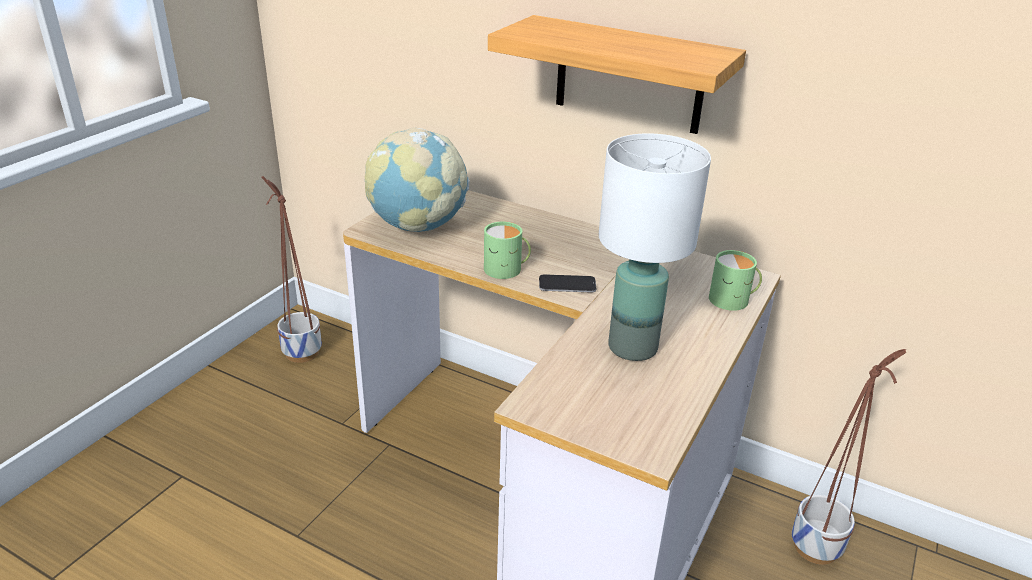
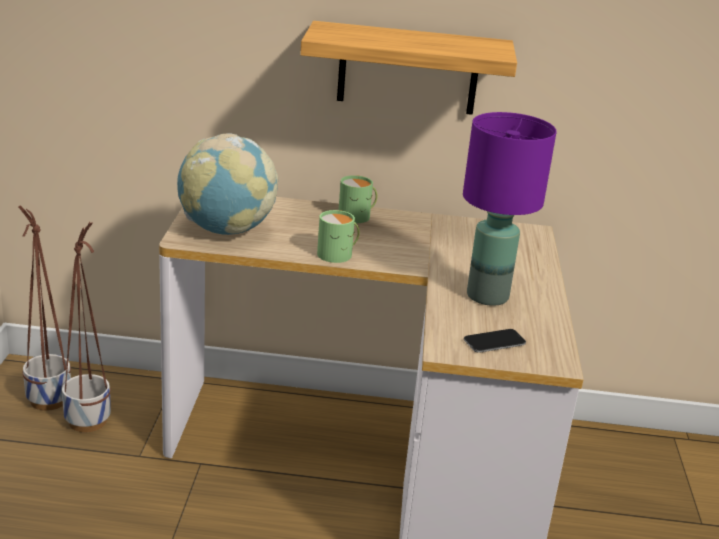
camera: 25 degrees left, 5 degrees down
(567, 285) = (398, 258): phone -> phone (494, 342)
(631, 347) = (486, 296): white table lamp -> purple table lamp
(733, 300) = (532, 250): green mug -> green mug (357, 216)
(816, 547) = (606, 457): planter -> planter (88, 420)

